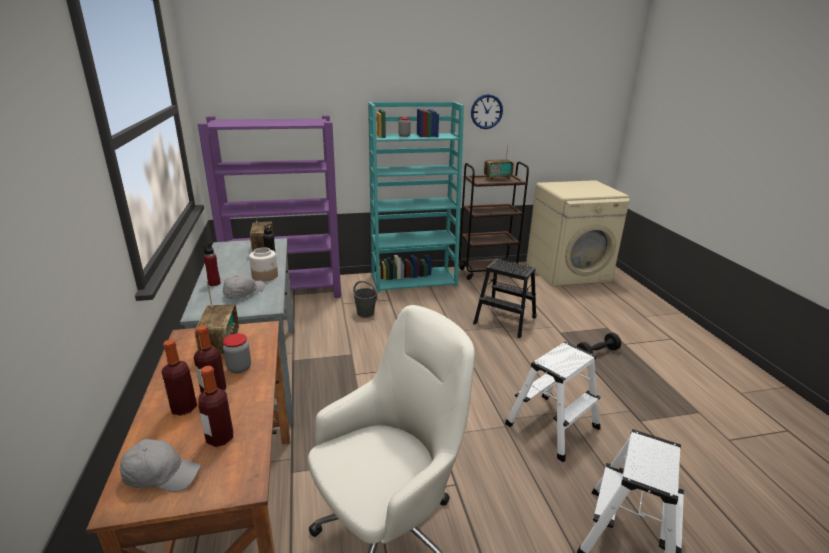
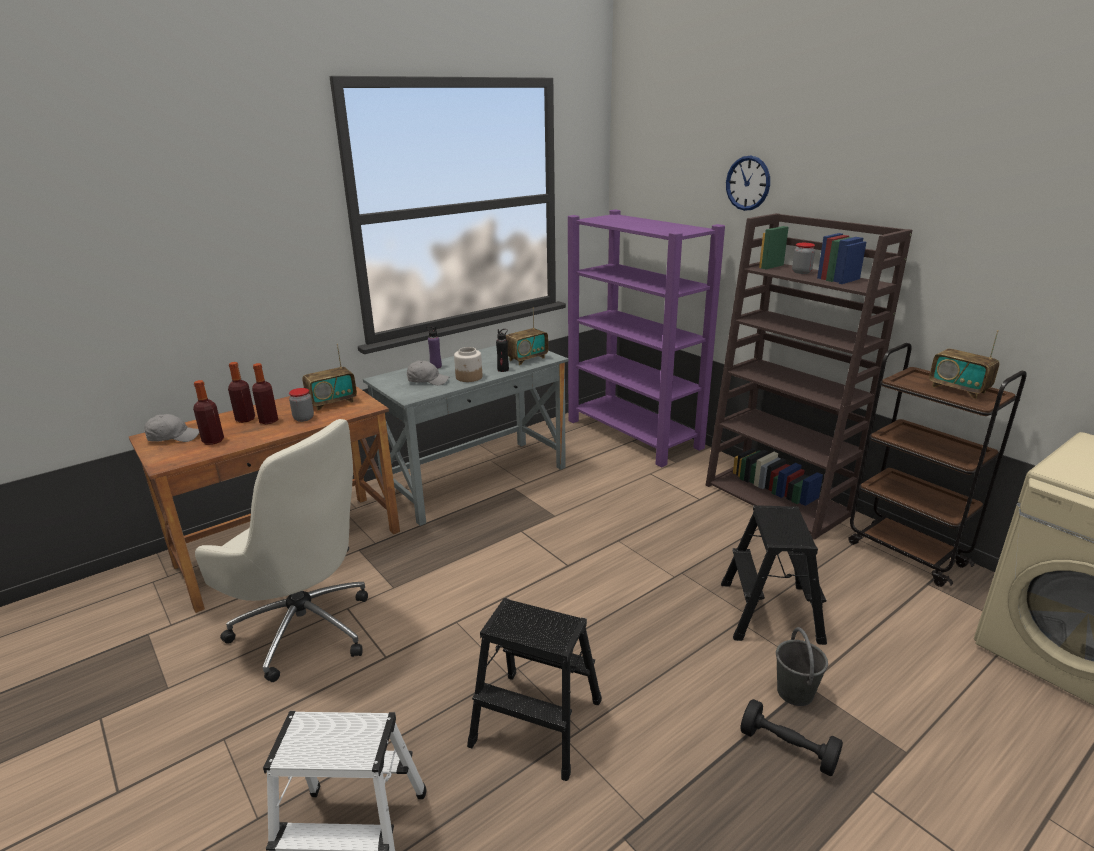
camera: 65 degrees right, 0 degrees up
(161, 475) = (174, 437): grey cap -> grey cap turned 75 degrees counterclockwise
(214, 283) = (436, 366): red bottle -> purple bottle
(366, 313) = (647, 495): grey bucket -> grey bucket (795, 693)
(414, 279) = (778, 499): turquoise bookcase -> brown bookcase
(486, 111) = (981, 257): wall clock -> wall clock (748, 183)
(552, 426) = (536, 721): white step ladder -> black step ladder

